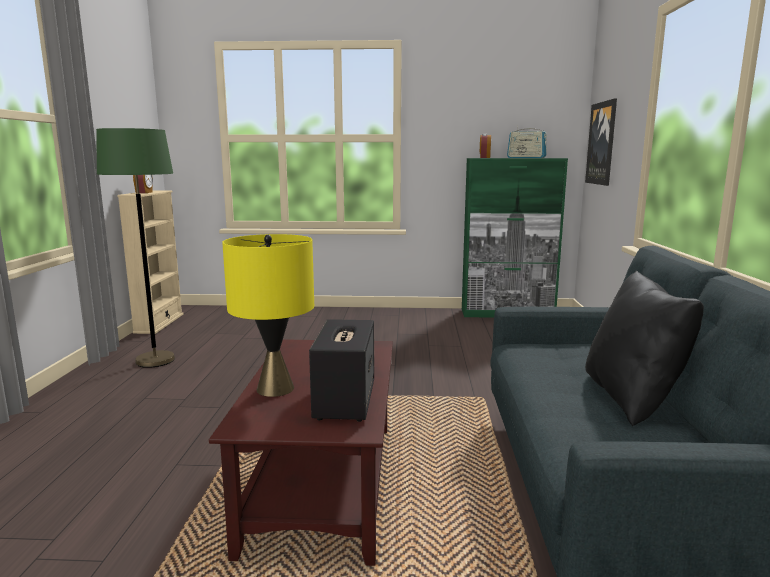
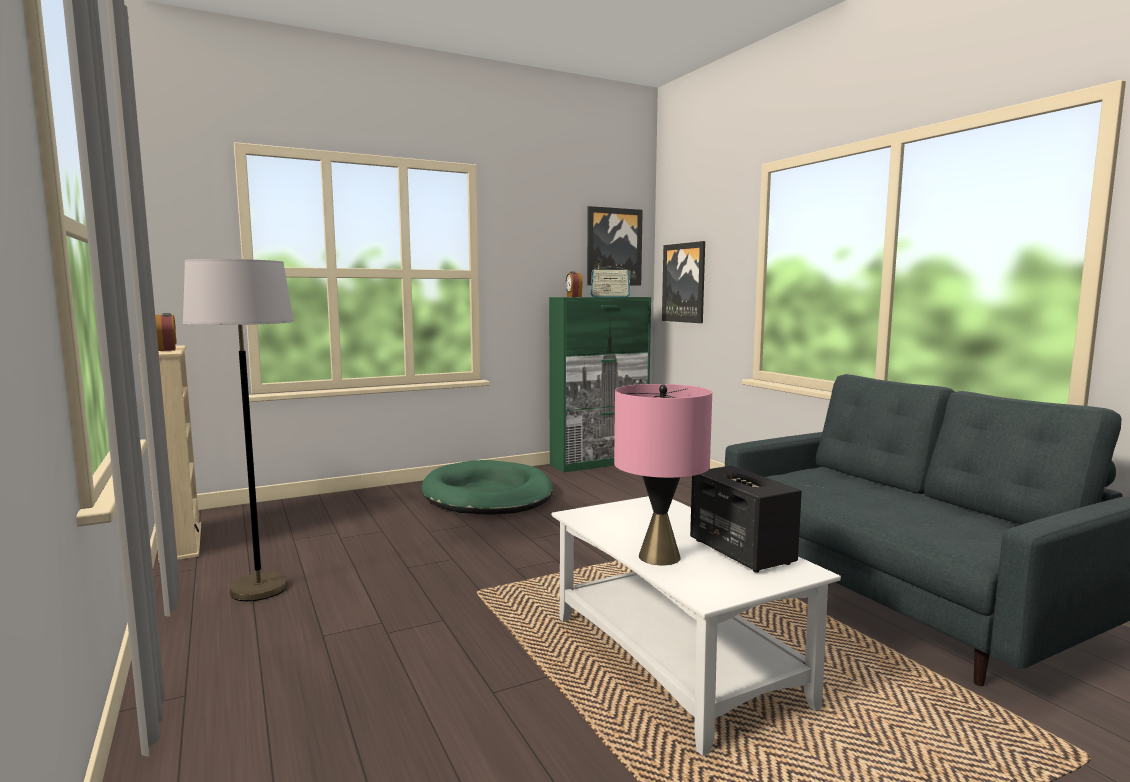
camera: 30 degrees left, 5 degrees down
(155, 360) = (259, 589): green floor lamp -> grey floor lamp
(275, 388) = (658, 557): yellow table lamp -> pink table lamp
(323, 485) = (677, 661): brown coffee table -> white coffee table
(378, 325) = (488, 495): none -> green dog bed
(540, 109) = (613, 247): none -> picture
(632, 398) = (914, 502): black pillow -> none

